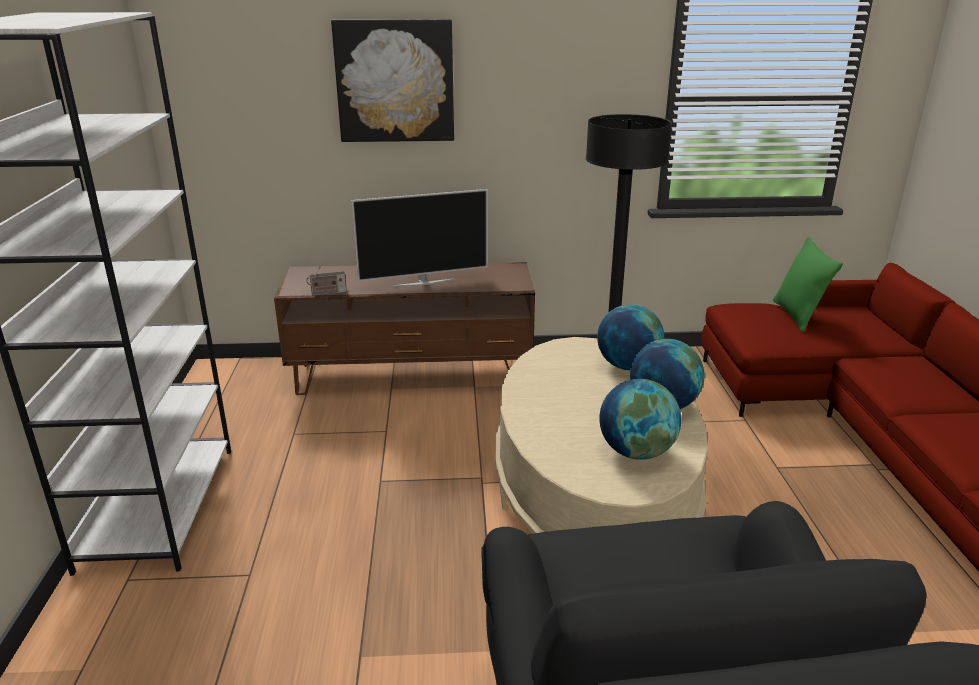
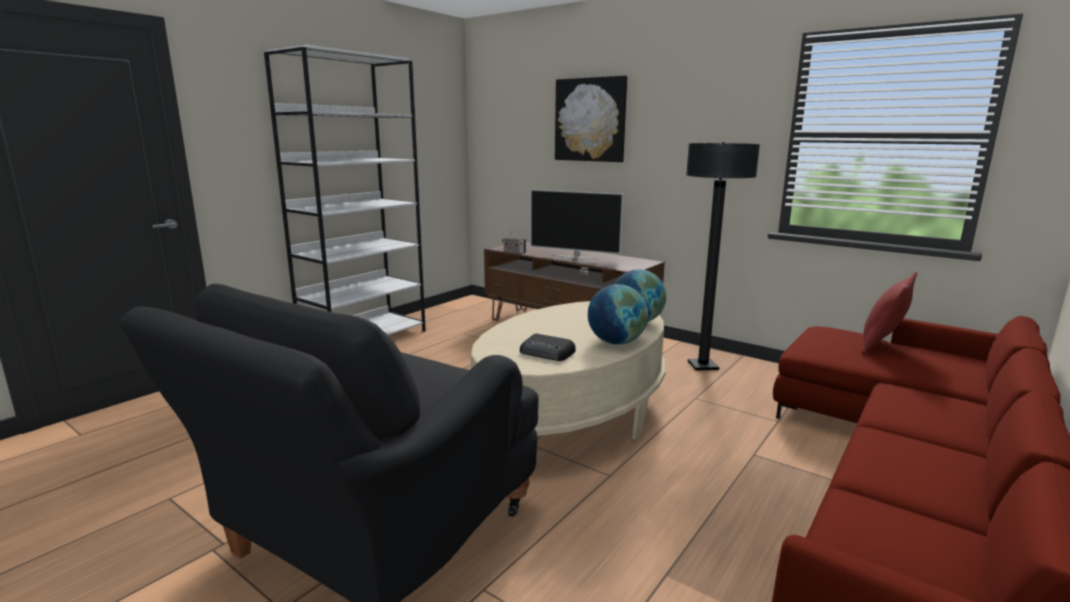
camera: 40 degrees right, 10 degrees down
(636, 452) = (547, 353): globe -> radio
(797, 316) = (881, 346): green pillow -> red pillow

